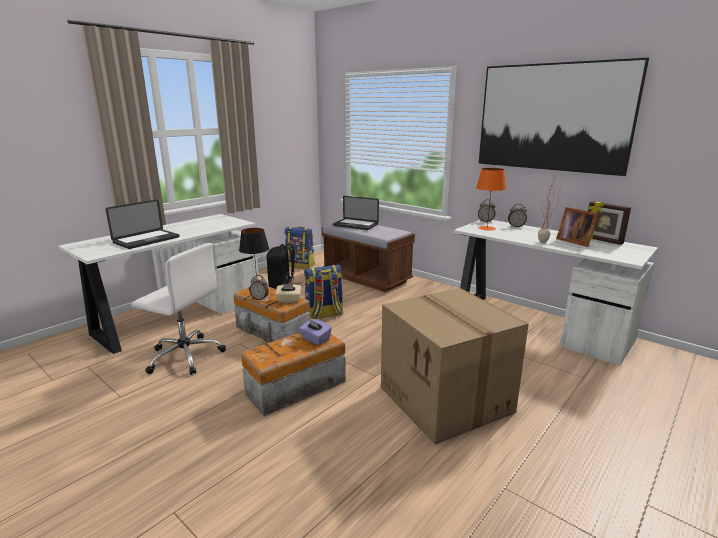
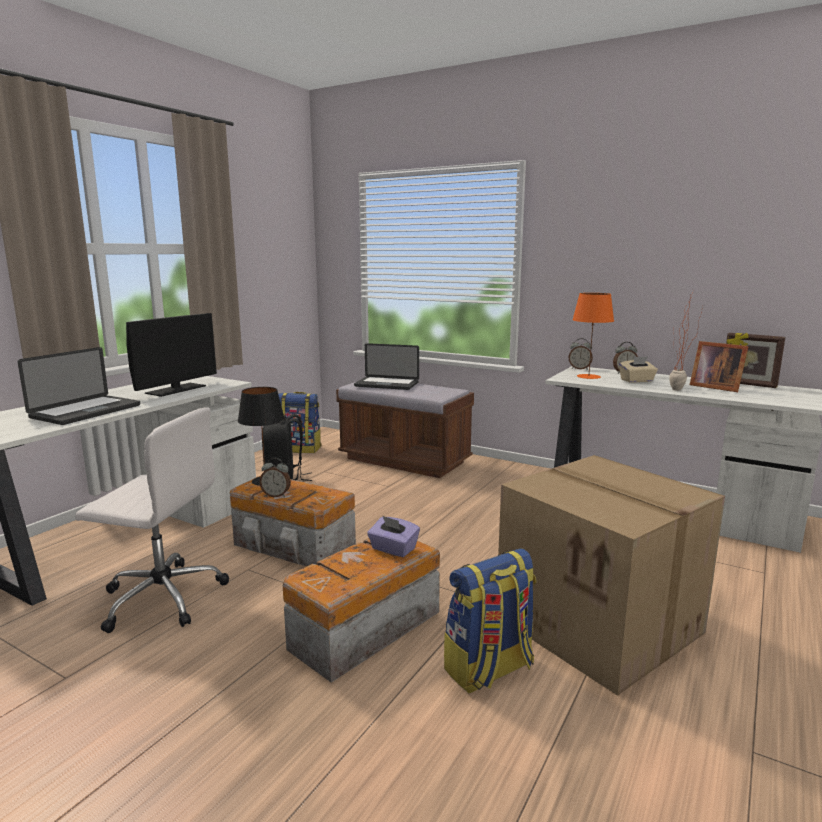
camera: 10 degrees left, 5 degrees down
(206, 226) = (176, 389): none -> monitor
(289, 300) = (323, 495): beige tissue box -> beige tissue box (637, 380)
(324, 315) = (364, 516): backpack -> backpack (489, 669)
(552, 117) = (666, 224): picture -> none

